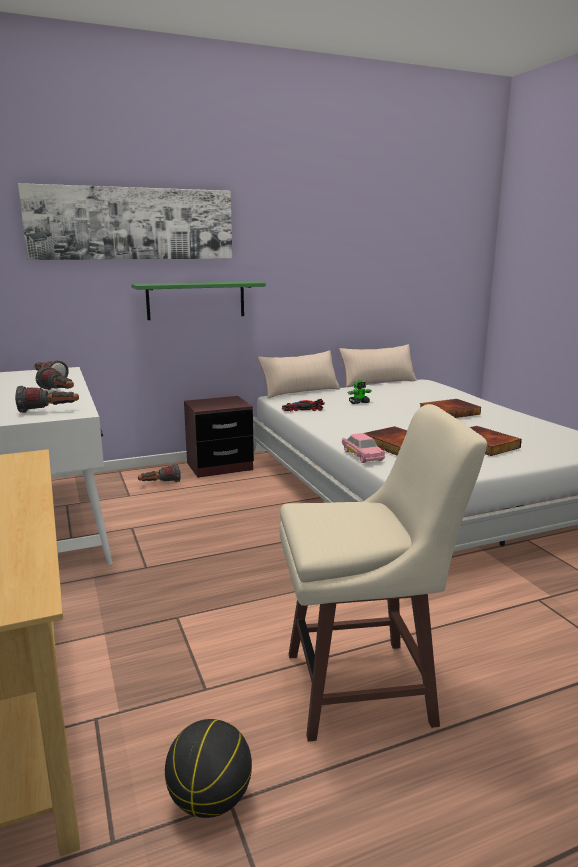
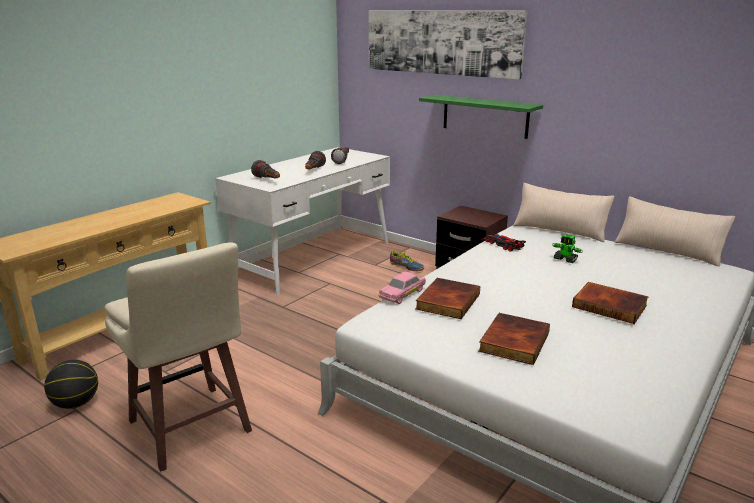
camera: 60 degrees right, 5 degrees up
(160, 484) = (406, 266): flashlight -> shoe

